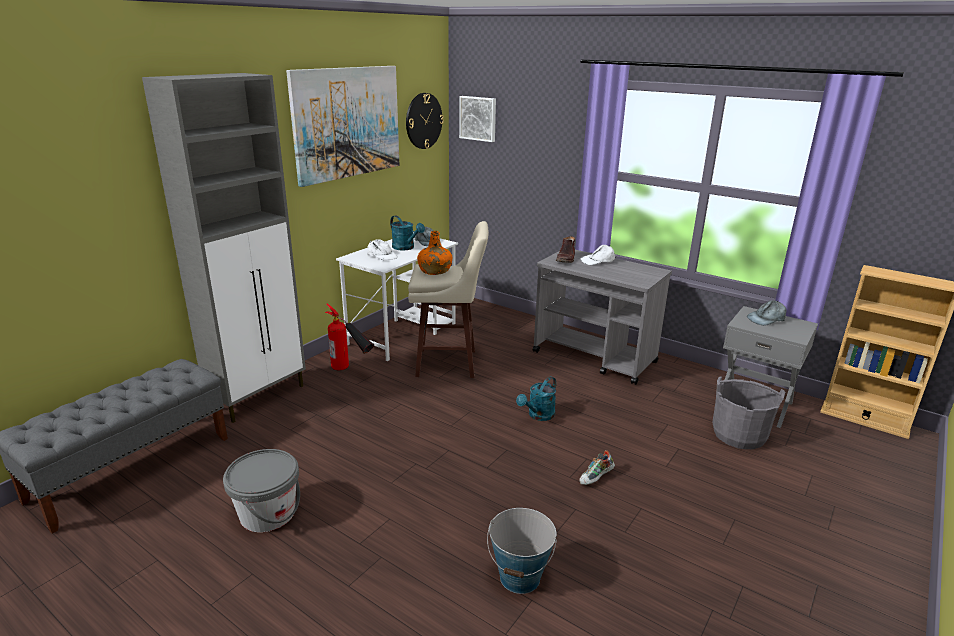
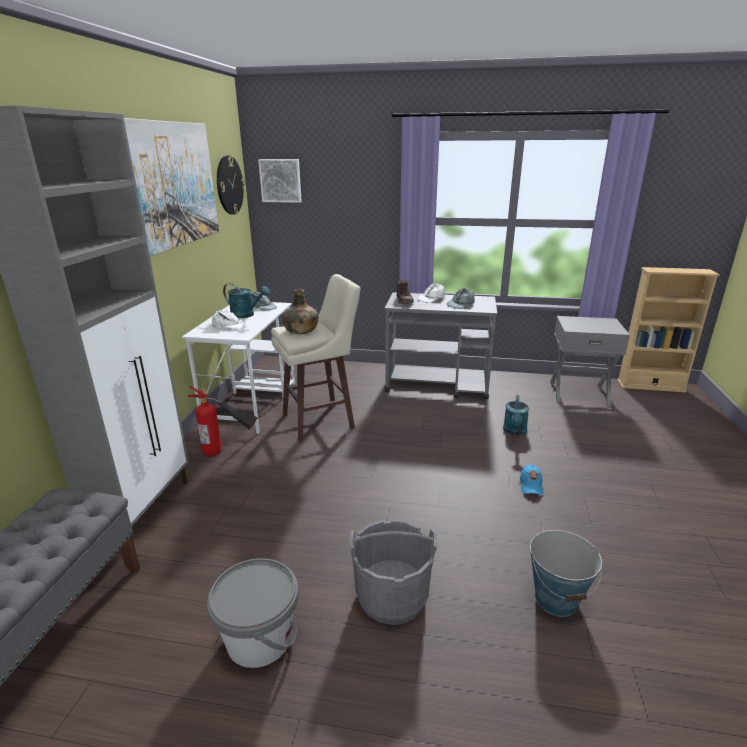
camera: 25 degrees left, 0 degrees up
(434, 271) = (301, 330): orange bottle -> green bottle
(538, 416) = (438, 446): turquoise watering can -> turquoise watering can (514, 431)
(596, 478) = (531, 486): shoe -> blue cap
(739, 435) = (591, 419): grey bucket -> grey bucket (392, 597)
(766, 318) = (583, 321): grey cap -> grey cap (461, 304)

